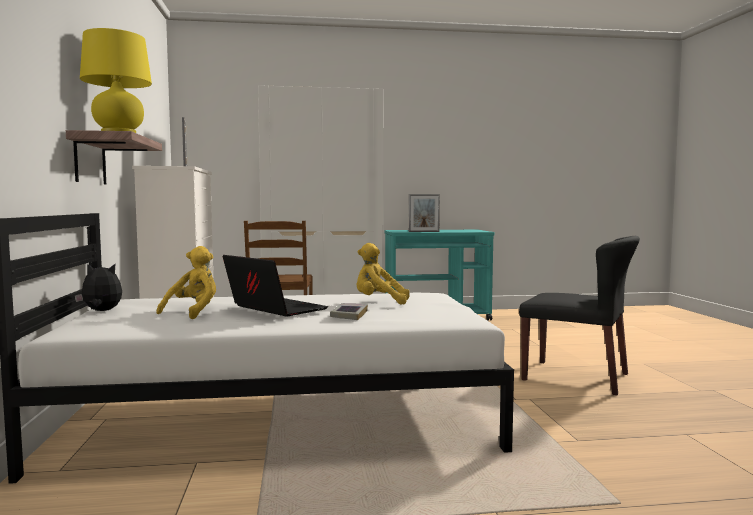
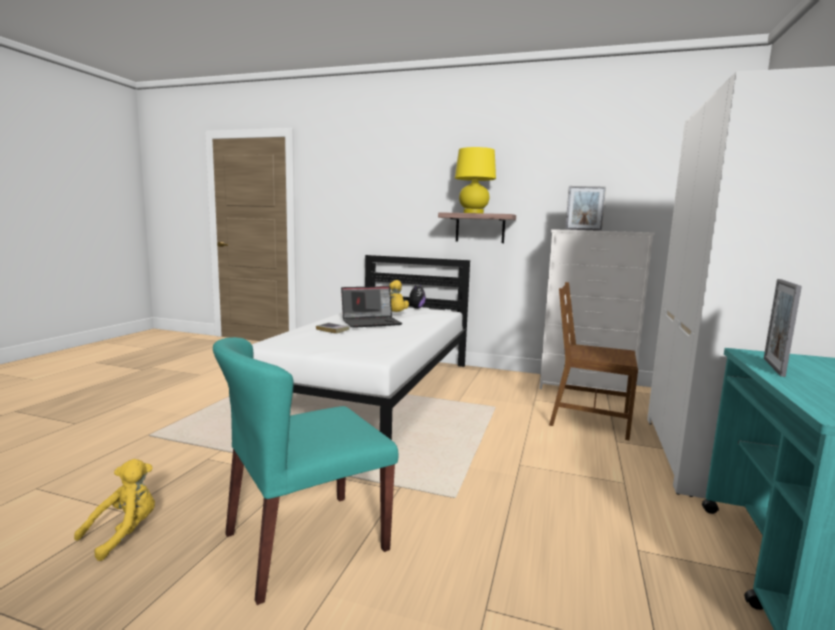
camera: 115 degrees right, 5 degrees up
(379, 302) = (364, 341): yellow plush toy -> yellow plush toy (124, 533)
(576, 377) = (305, 542): black chair -> turquoise chair

